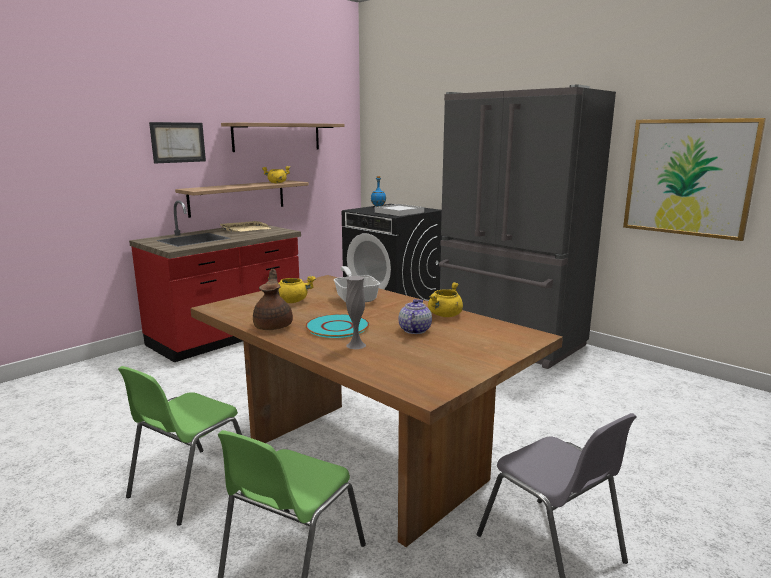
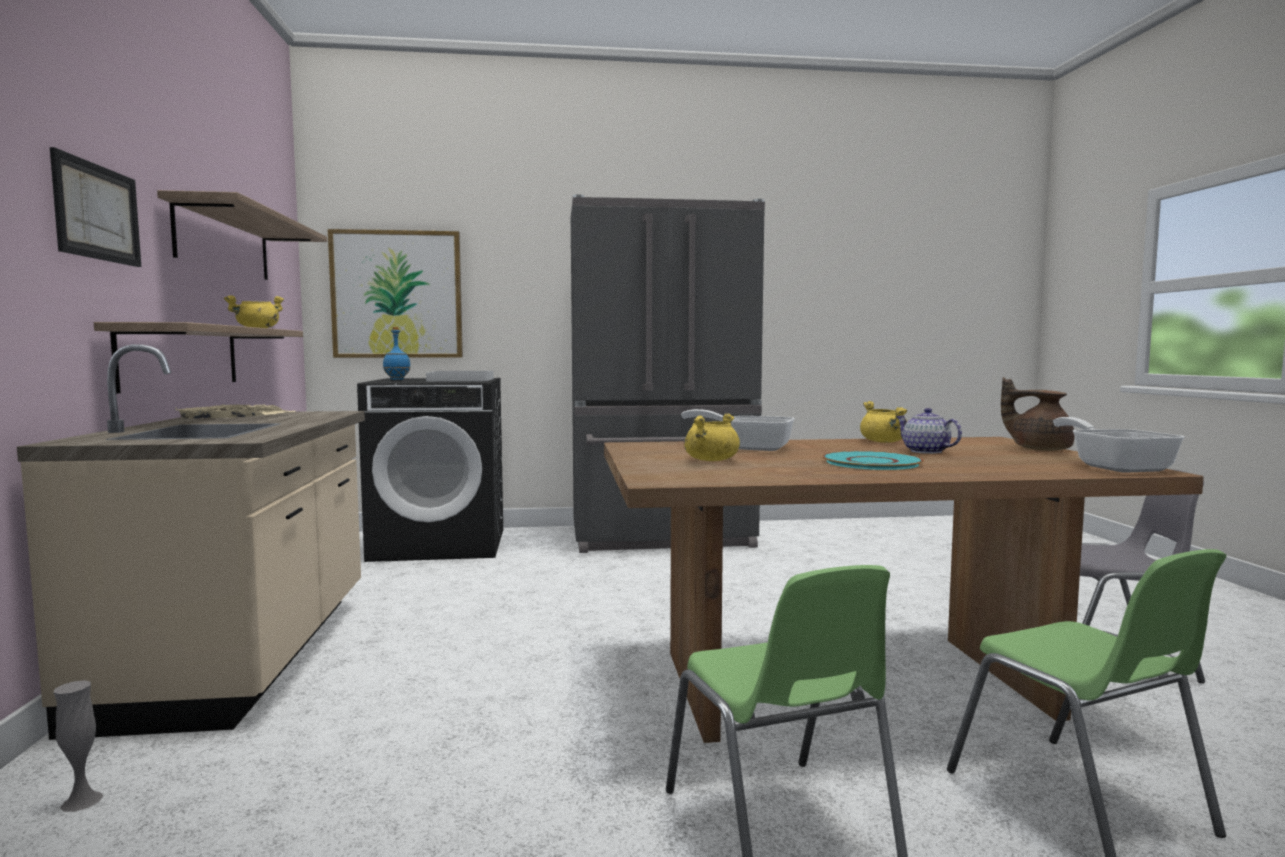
camera: 50 degrees left, 10 degrees down
(227, 336) = (243, 655): red counter -> beige counter
(274, 326) = (821, 474): brown teapot -> brown teapot (1039, 449)
(356, 345) = (958, 466): grey vase -> grey vase (82, 801)
(428, 382) = (1115, 467): none -> frying pan
(688, 177) = (816, 313): picture -> picture (397, 294)

